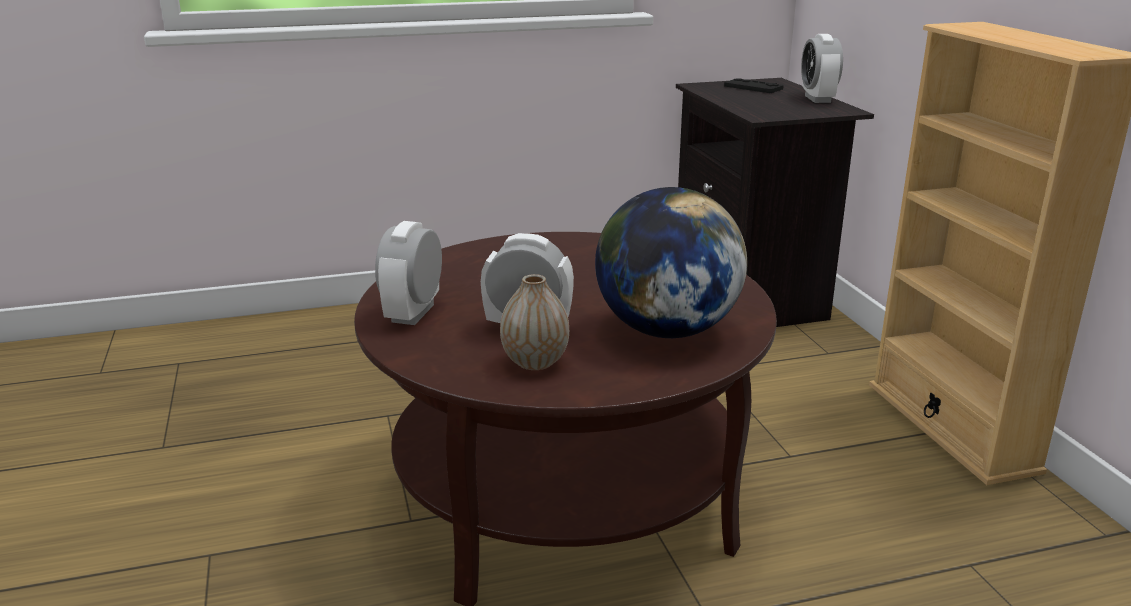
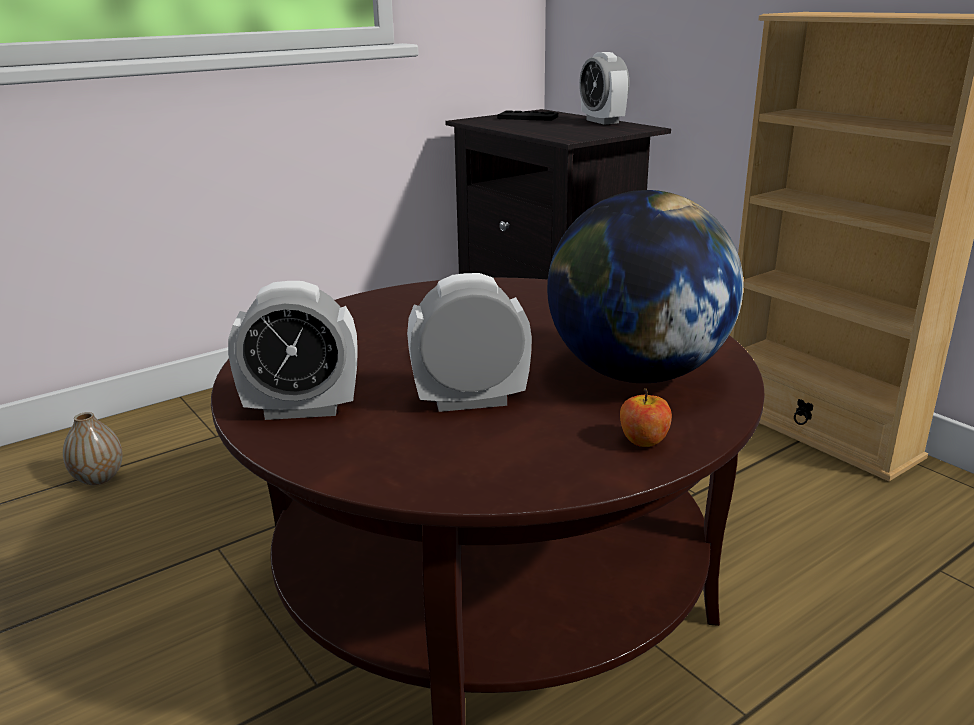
camera: 20 degrees left, 0 degrees up
(413, 313) = (302, 409): alarm clock -> alarm clock turned 90 degrees counterclockwise
(535, 362) = (519, 444): vase -> vase (98, 478)
(622, 376) = (643, 441): none -> apple

